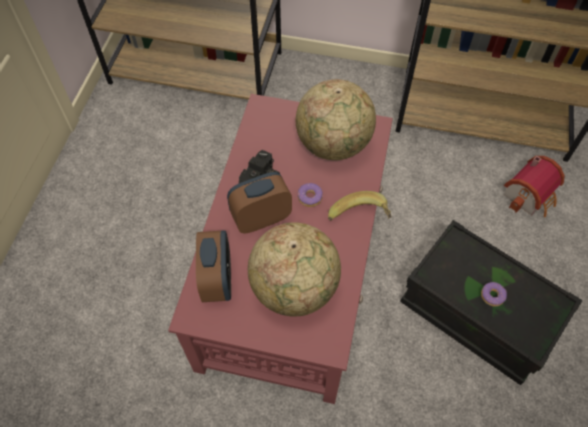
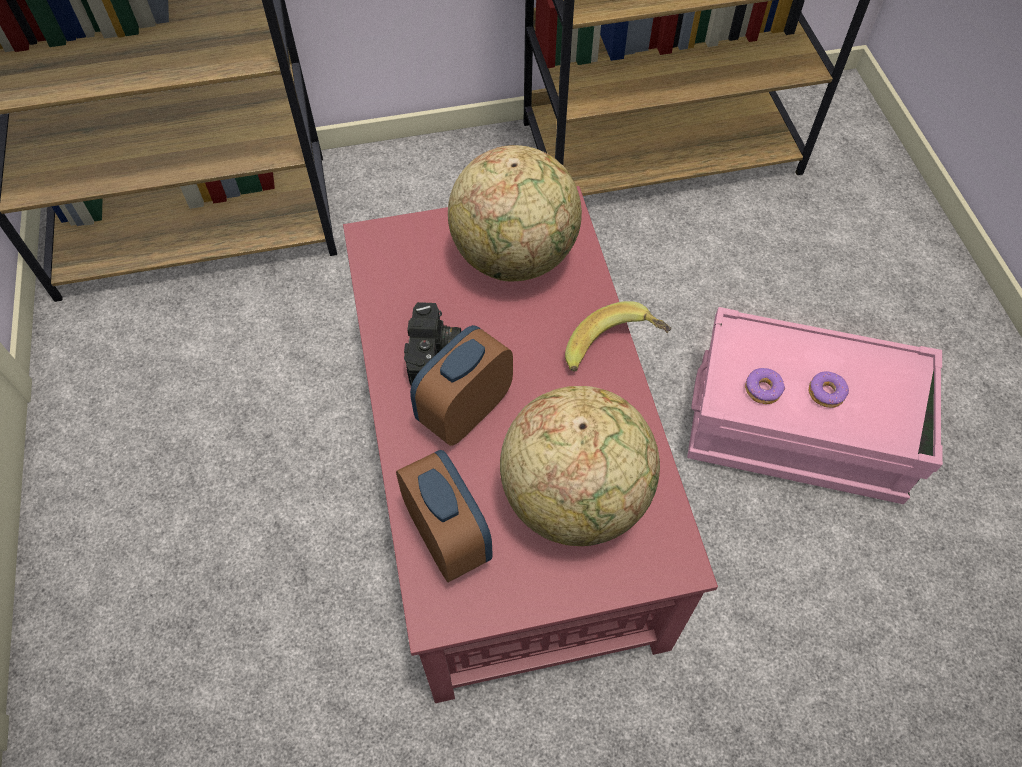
camera: 25 degrees left, 0 degrees up
(310, 197) = (523, 350): donut -> donut (763, 390)
(477, 313) = (796, 430): black storage box -> pink storage box
(530, 196) = (780, 238): toy house -> none

